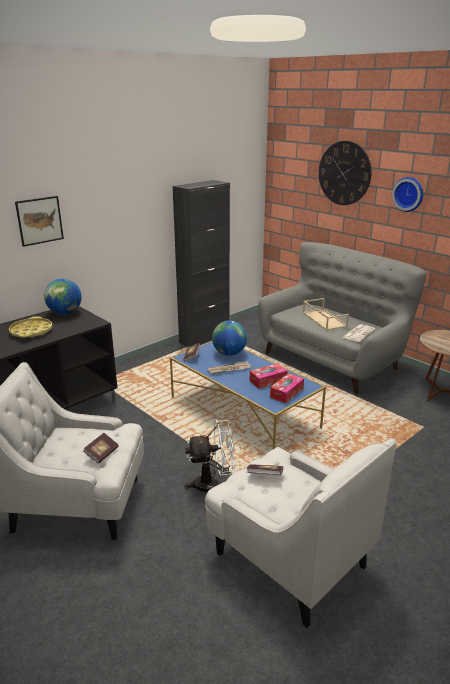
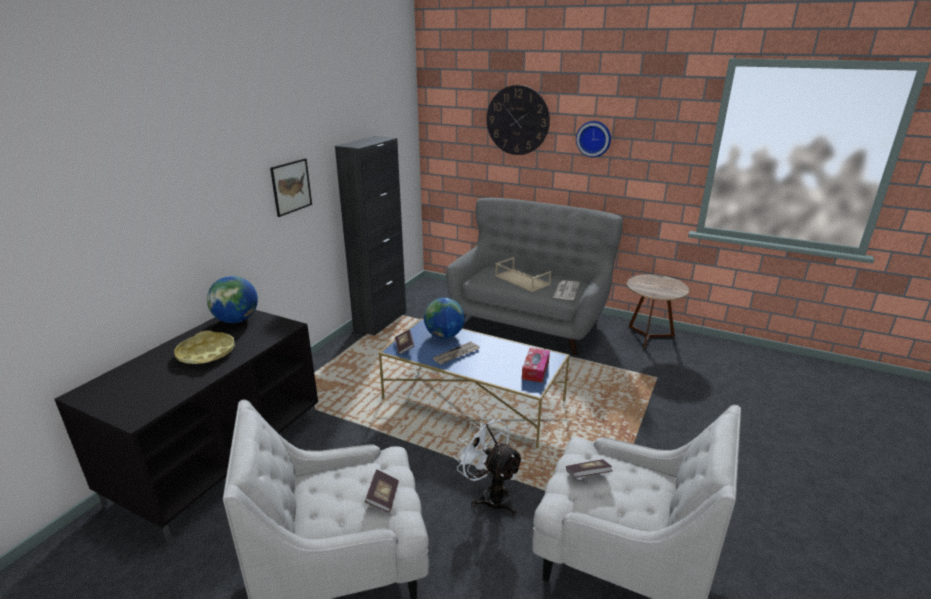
camera: 20 degrees left, 0 degrees up
(39, 220) = (189, 203): picture -> picture (291, 187)
(213, 484) = (490, 495): white fan -> white fan turned 105 degrees counterclockwise
(268, 380) = (507, 360): tissue box -> none

